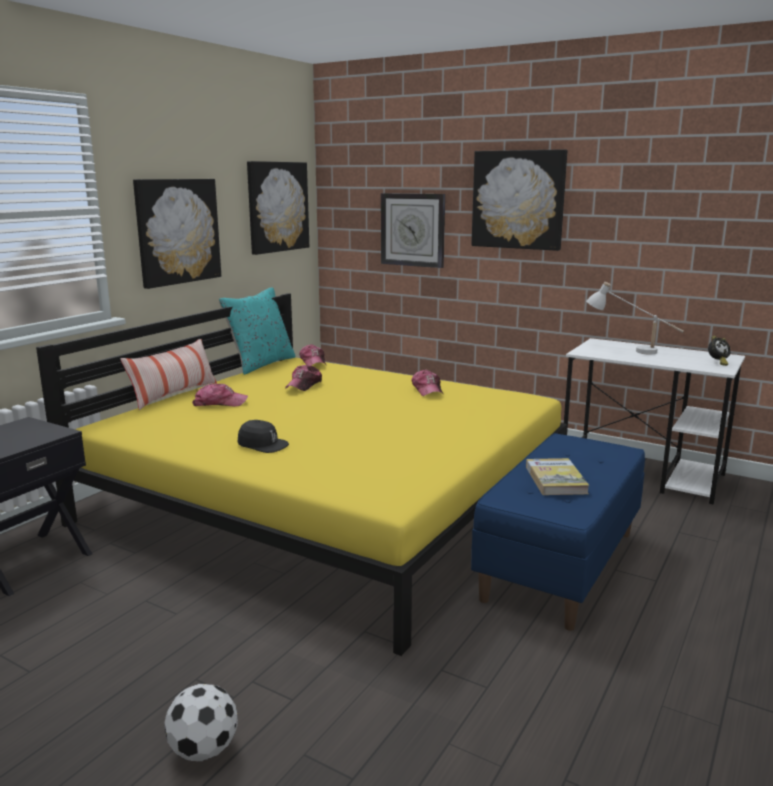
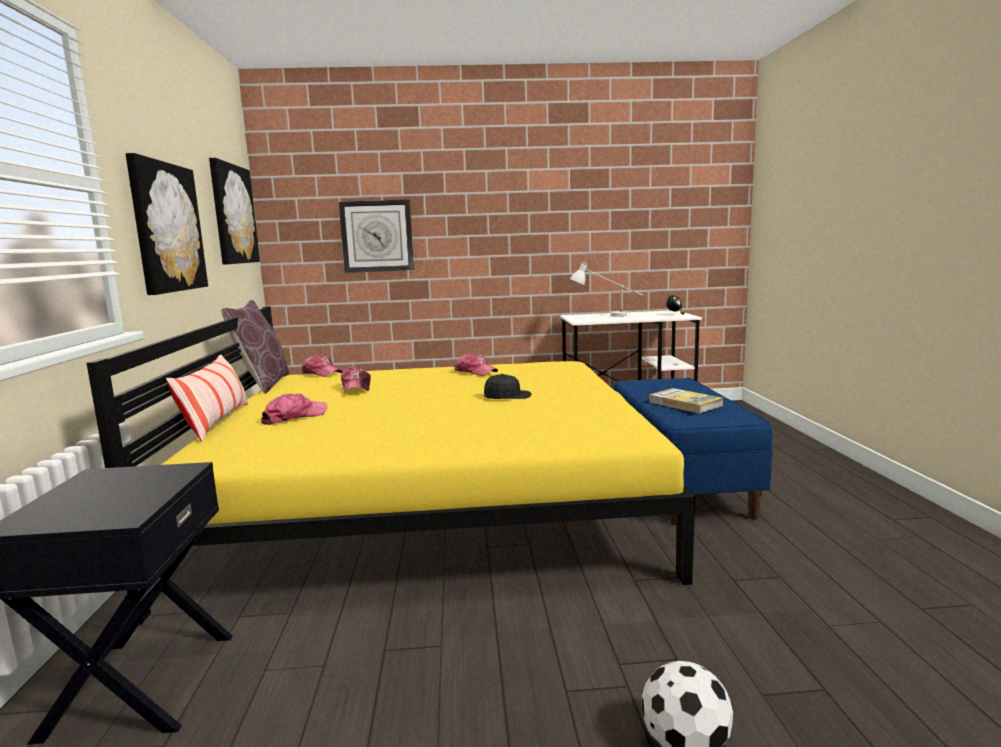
camera: 35 degrees left, 5 degrees down
(261, 364) = (263, 384): turquoise pillow -> brown pillow
(262, 444) = (426, 433): black cap -> black cap (507, 396)
(518, 200) = (483, 201): picture -> none

